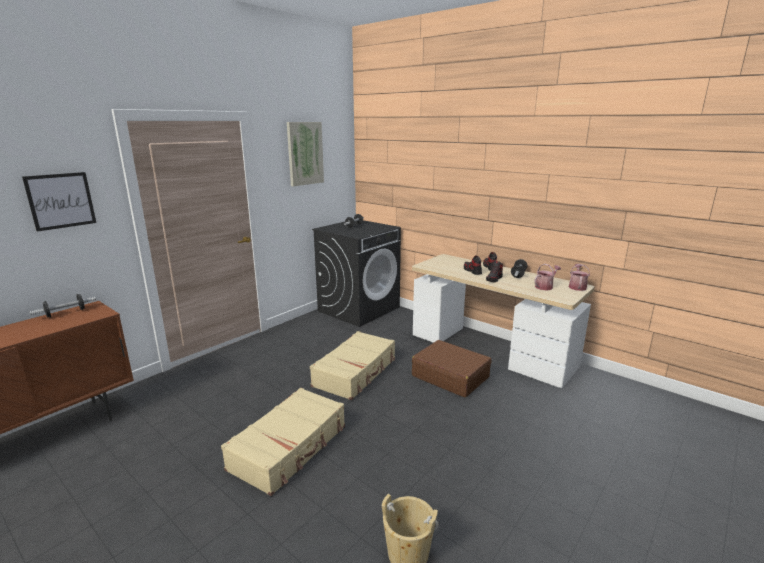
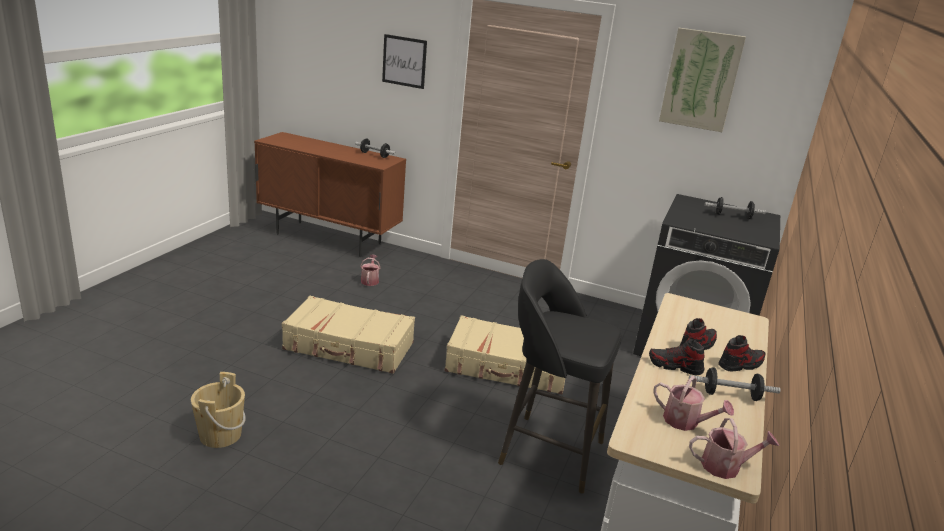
camera: 70 degrees right, 5 degrees up
(171, 419) = (370, 280): none -> watering can
(450, 376) = (548, 451): brown suitcase -> black stool

